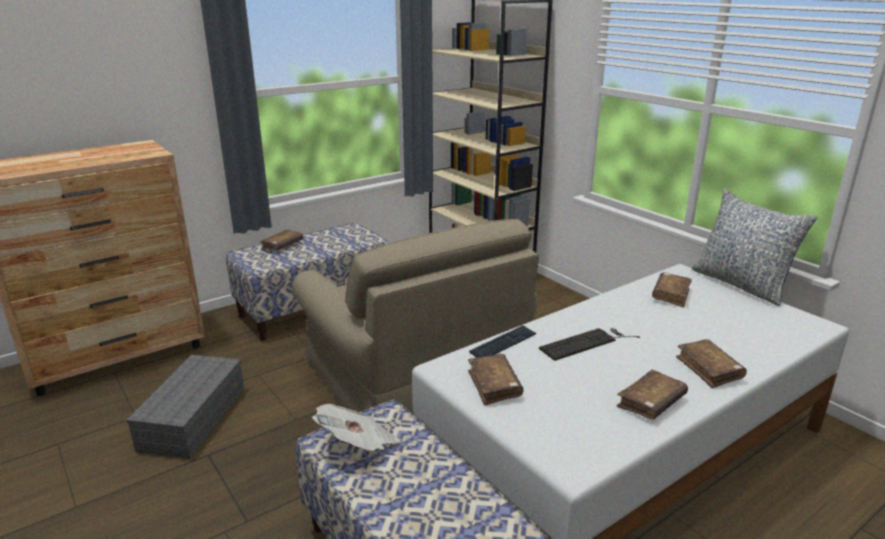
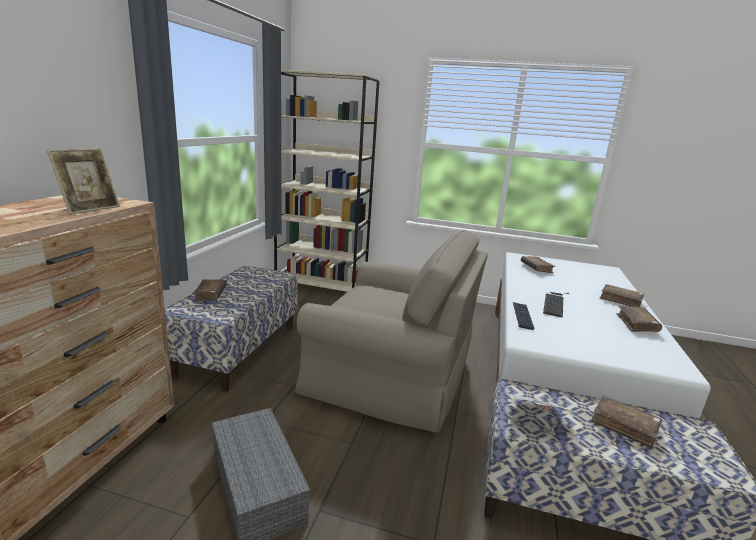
camera: 40 degrees left, 5 degrees down
(117, 157) = (90, 209): none -> picture frame
(494, 385) = (567, 341): brown book -> brown book (624, 426)
(741, 284) = (550, 257): pillow -> none

